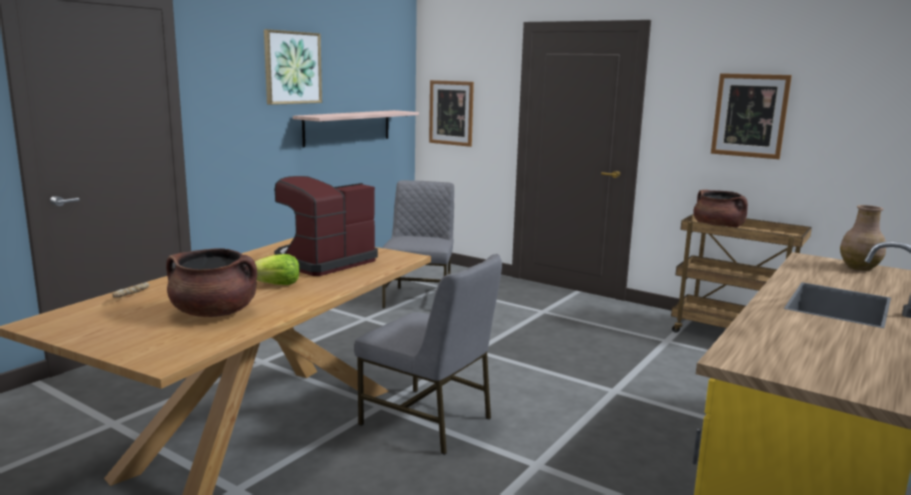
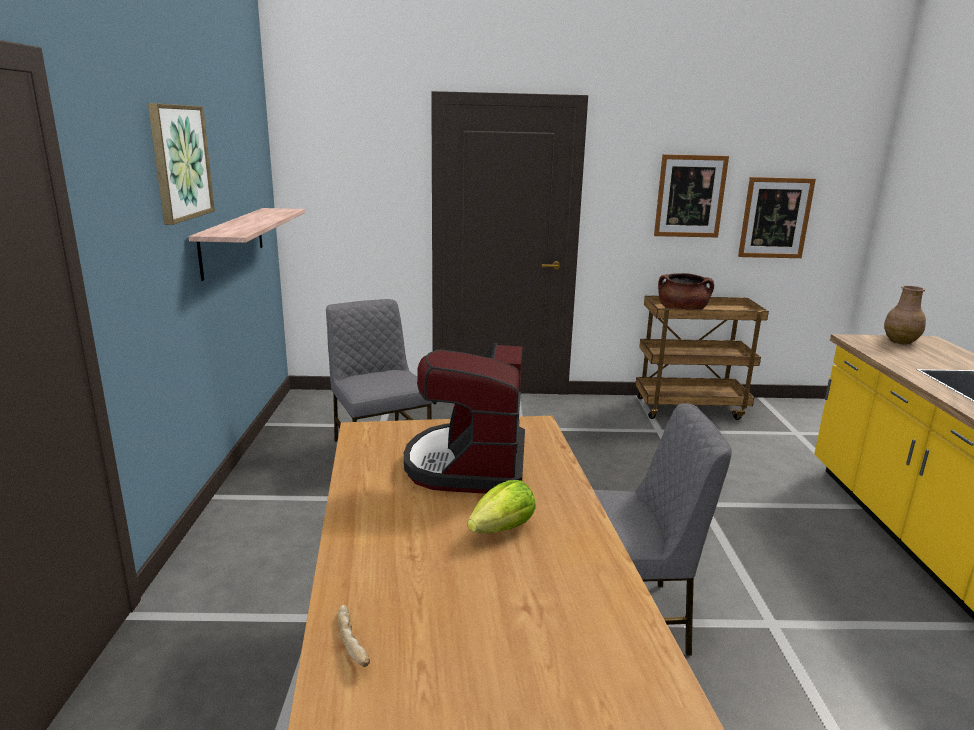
camera: 35 degrees left, 5 degrees up
(214, 313) = (543, 621): brown cooking pot -> none
(451, 113) = (333, 206): picture -> picture (775, 218)

